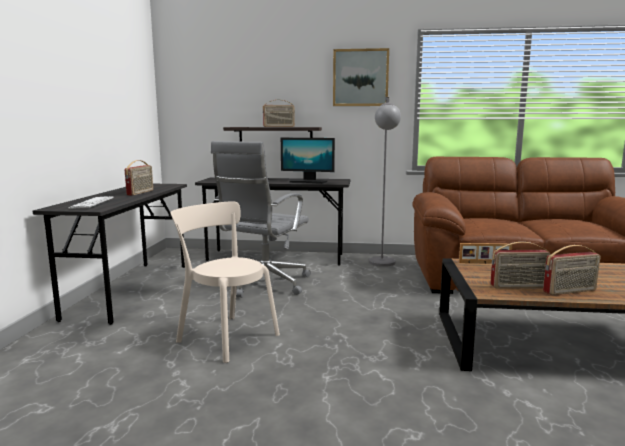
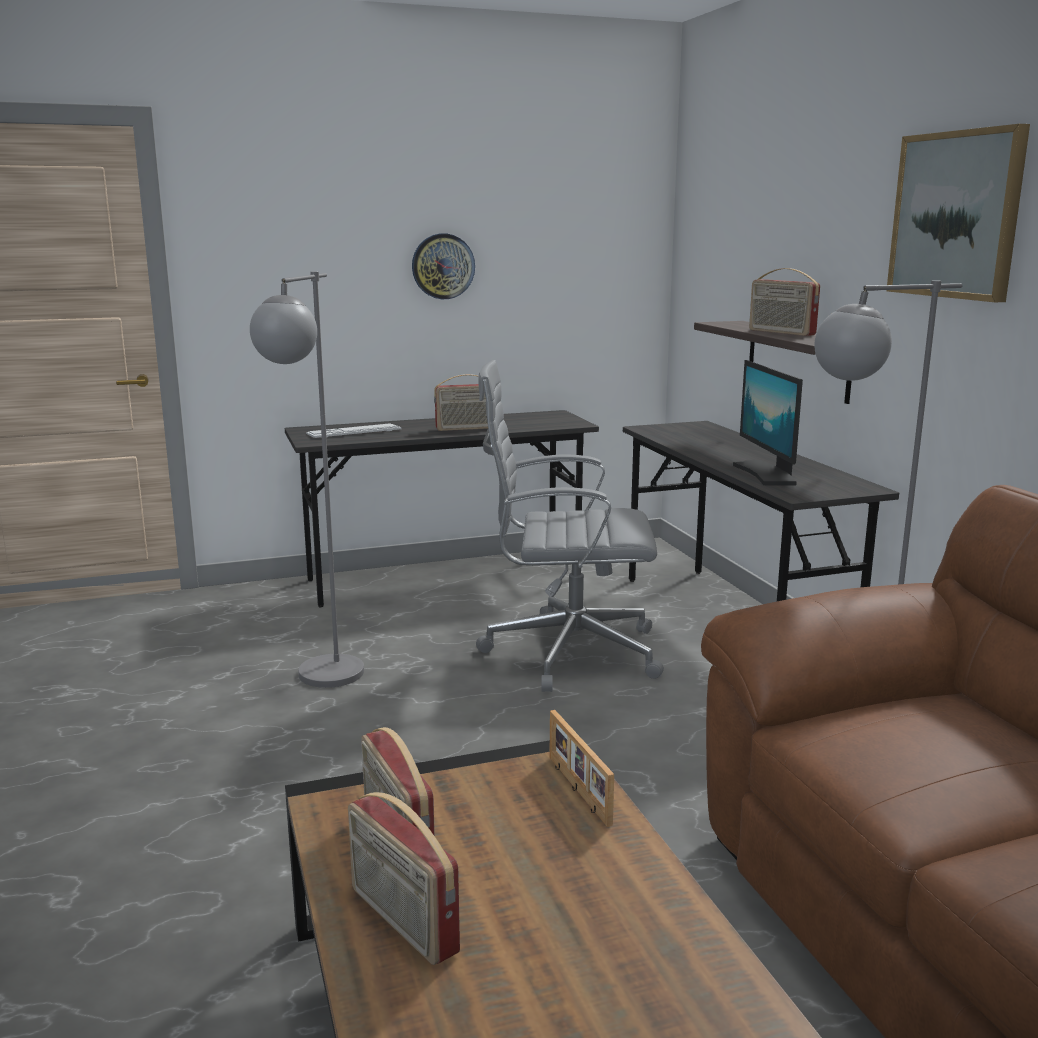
camera: 65 degrees right, 5 degrees up
(88, 97) = (443, 266): none -> wall clock
(225, 336) = (322, 683): beige chair -> grey floor lamp

